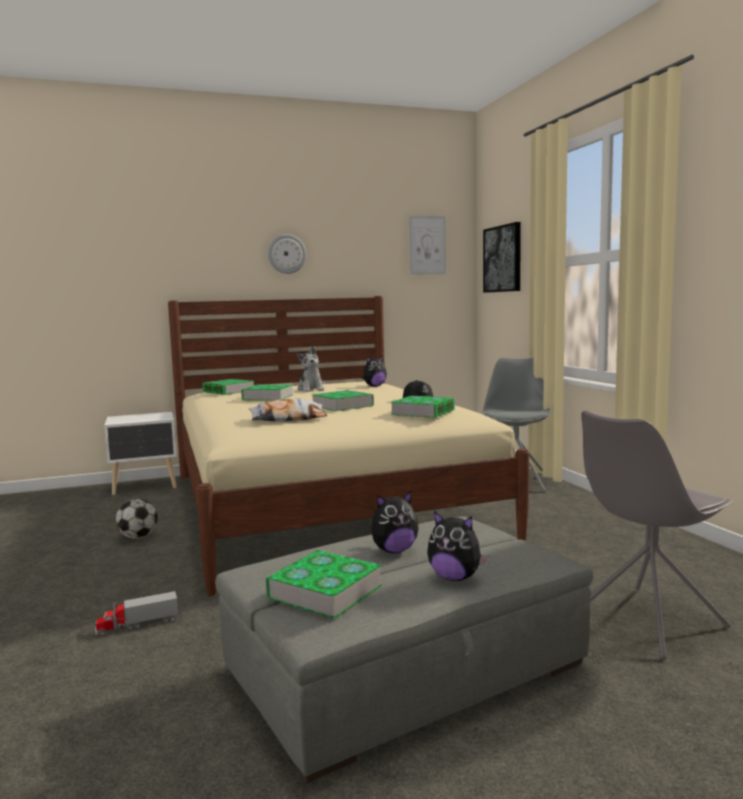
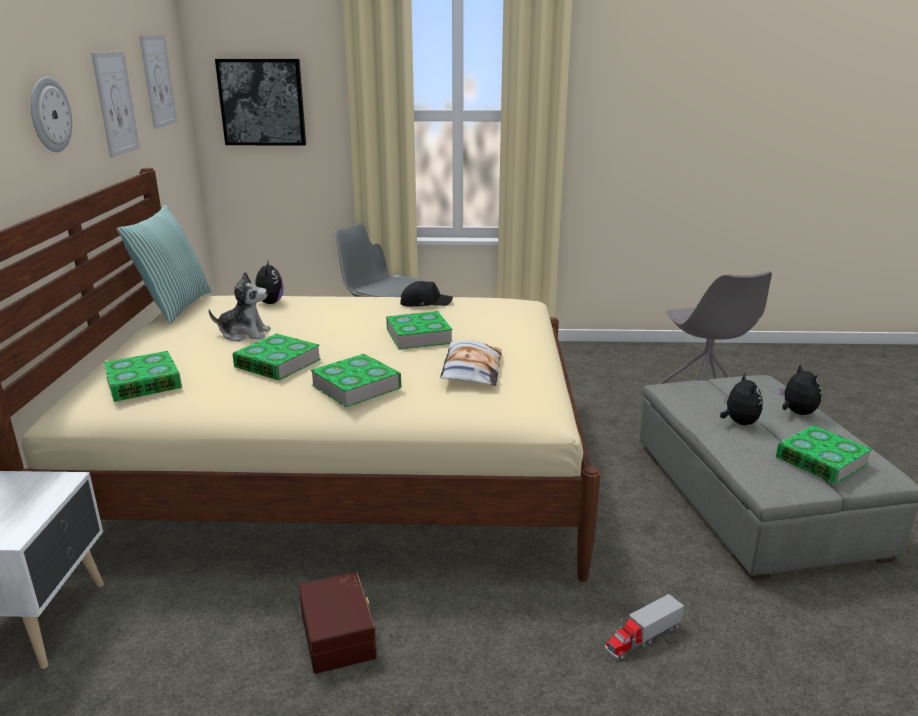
camera: 70 degrees left, 15 degrees up
(137, 624) = (642, 637): toy truck -> toy truck turned 60 degrees clockwise
(138, 537) = (340, 634): football -> brown storage box
(348, 381) = (175, 307): none -> pillow
(363, 254) = (116, 103): none -> picture
(423, 412) = (501, 313): book -> book (356, 386)
(455, 577) = (796, 413): plush toy -> plush toy turned 60 degrees counterclockwise

